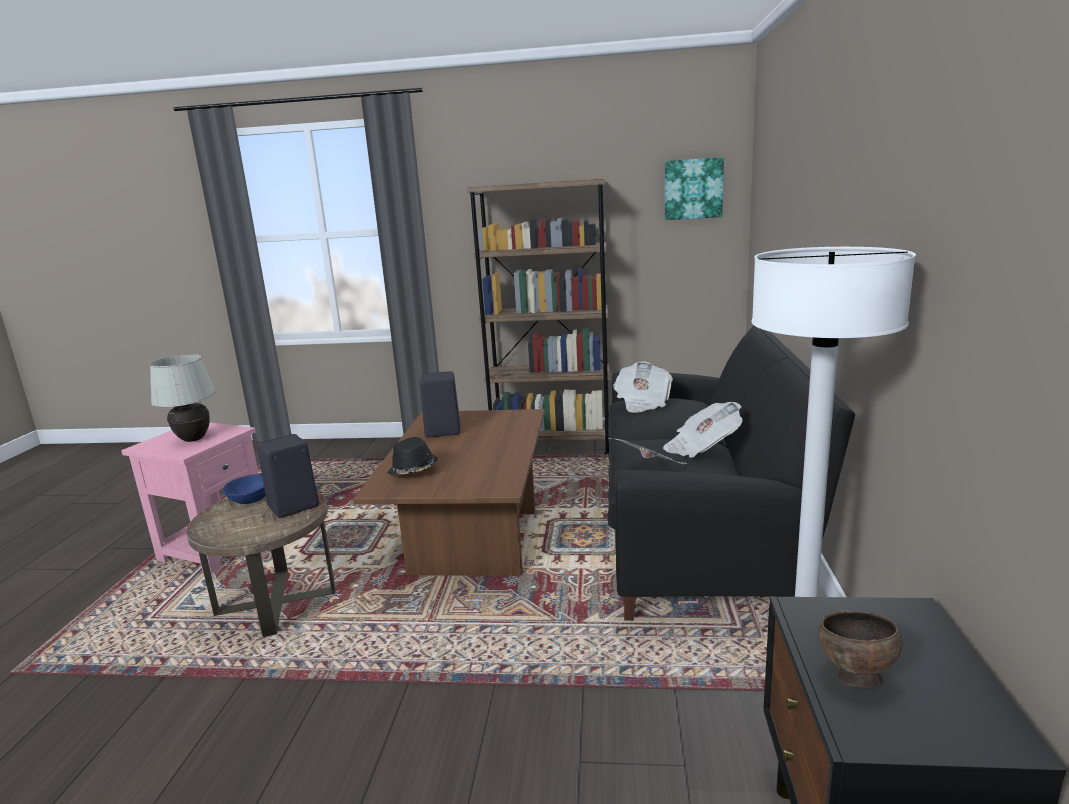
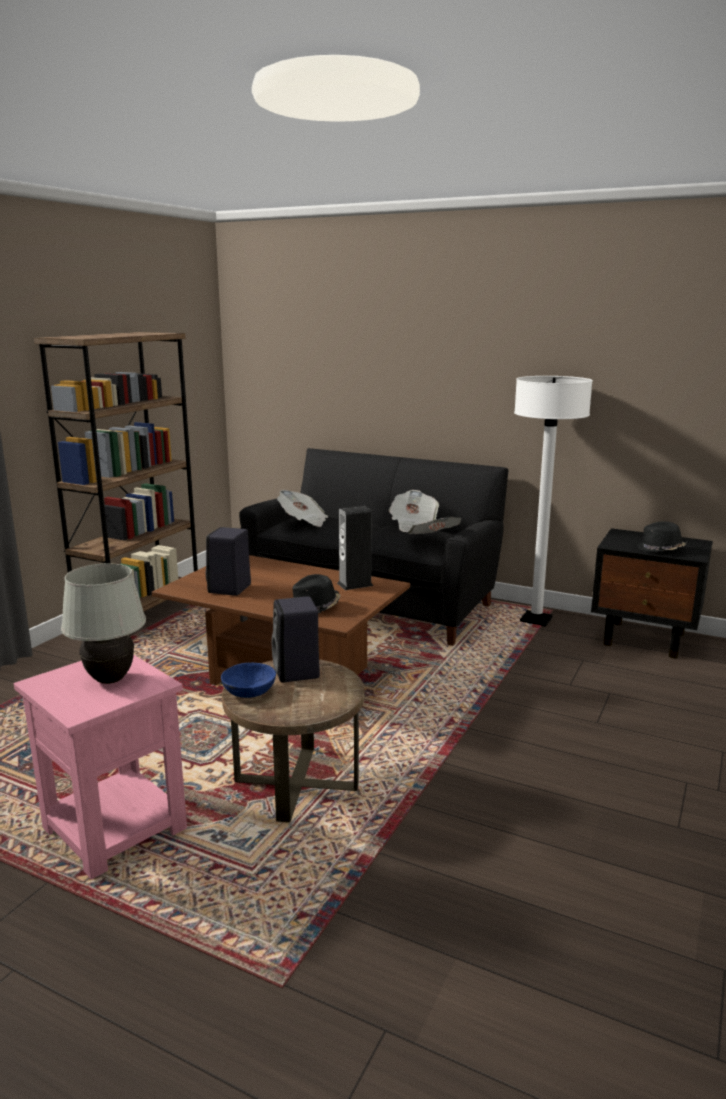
camera: 70 degrees left, 0 degrees up
(491, 473) = (355, 584): none -> speaker
(693, 189) = (192, 343): picture -> none
(854, 677) = (660, 549): brown bowl -> black hat

